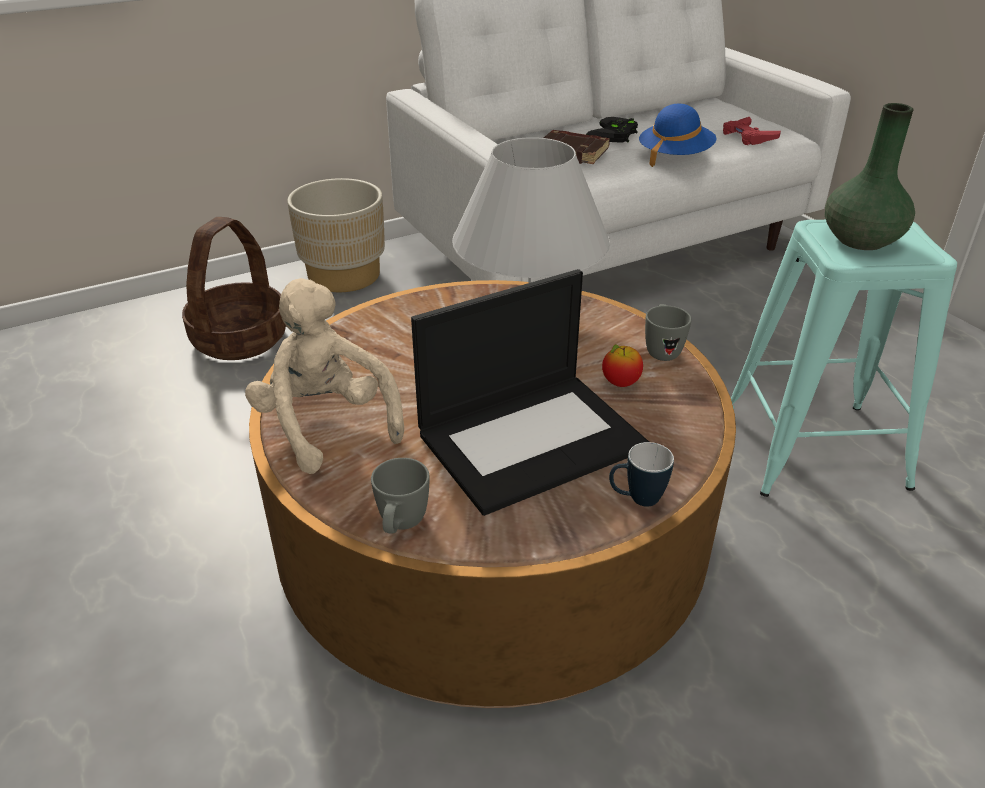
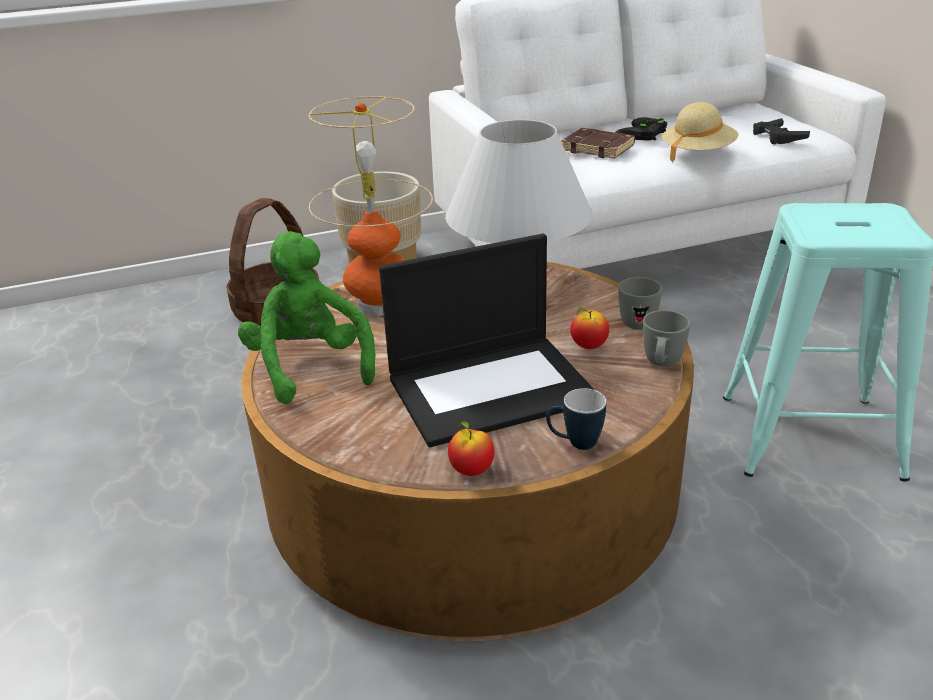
camera: 10 degrees right, 5 degrees down
(326, 424) = (310, 366): beige plush toy -> green plush toy
(386, 344) = (381, 304): none -> table lamp
(401, 526) = (353, 451): grey mug -> grey mug (661, 365)
(536, 540) = (471, 470): none -> apple
(674, 157) = (697, 153): blue hat -> beige hat
(748, 136) = (777, 137): red game controller -> black game controller
(860, 240) = (840, 222): green vase -> none

